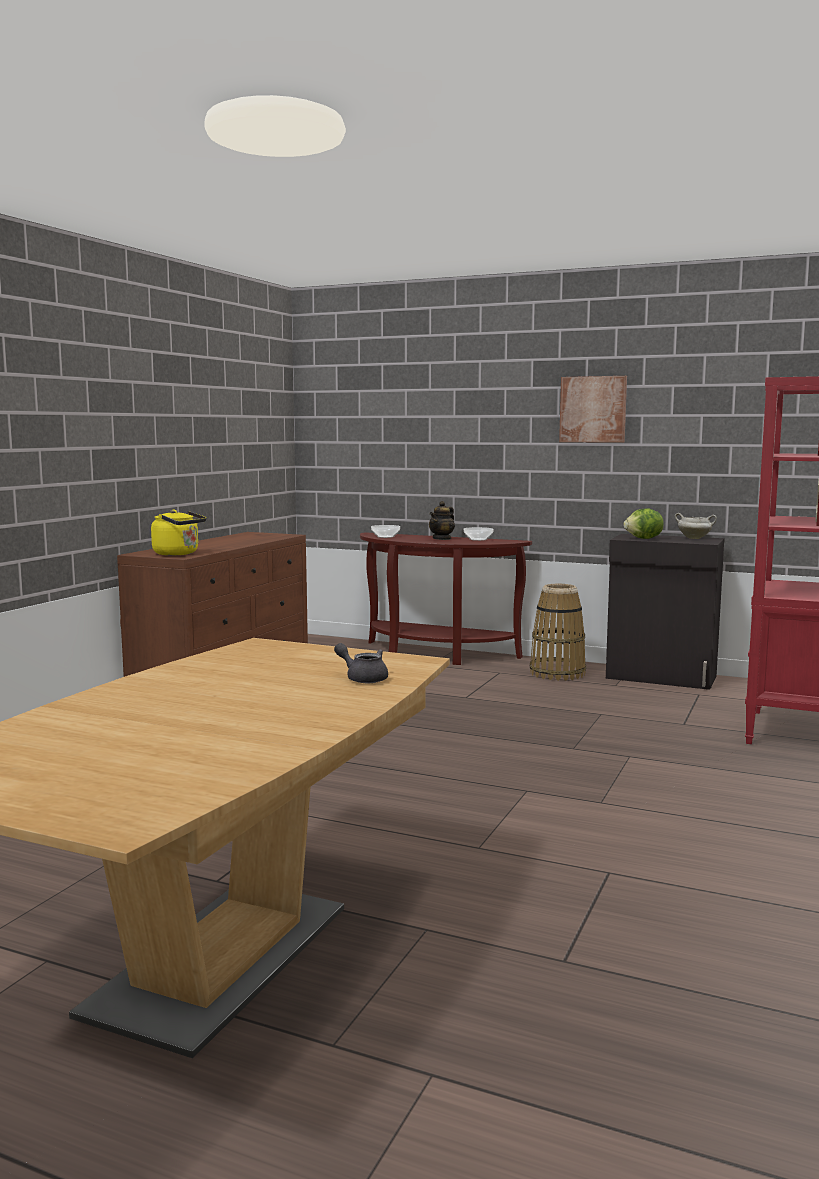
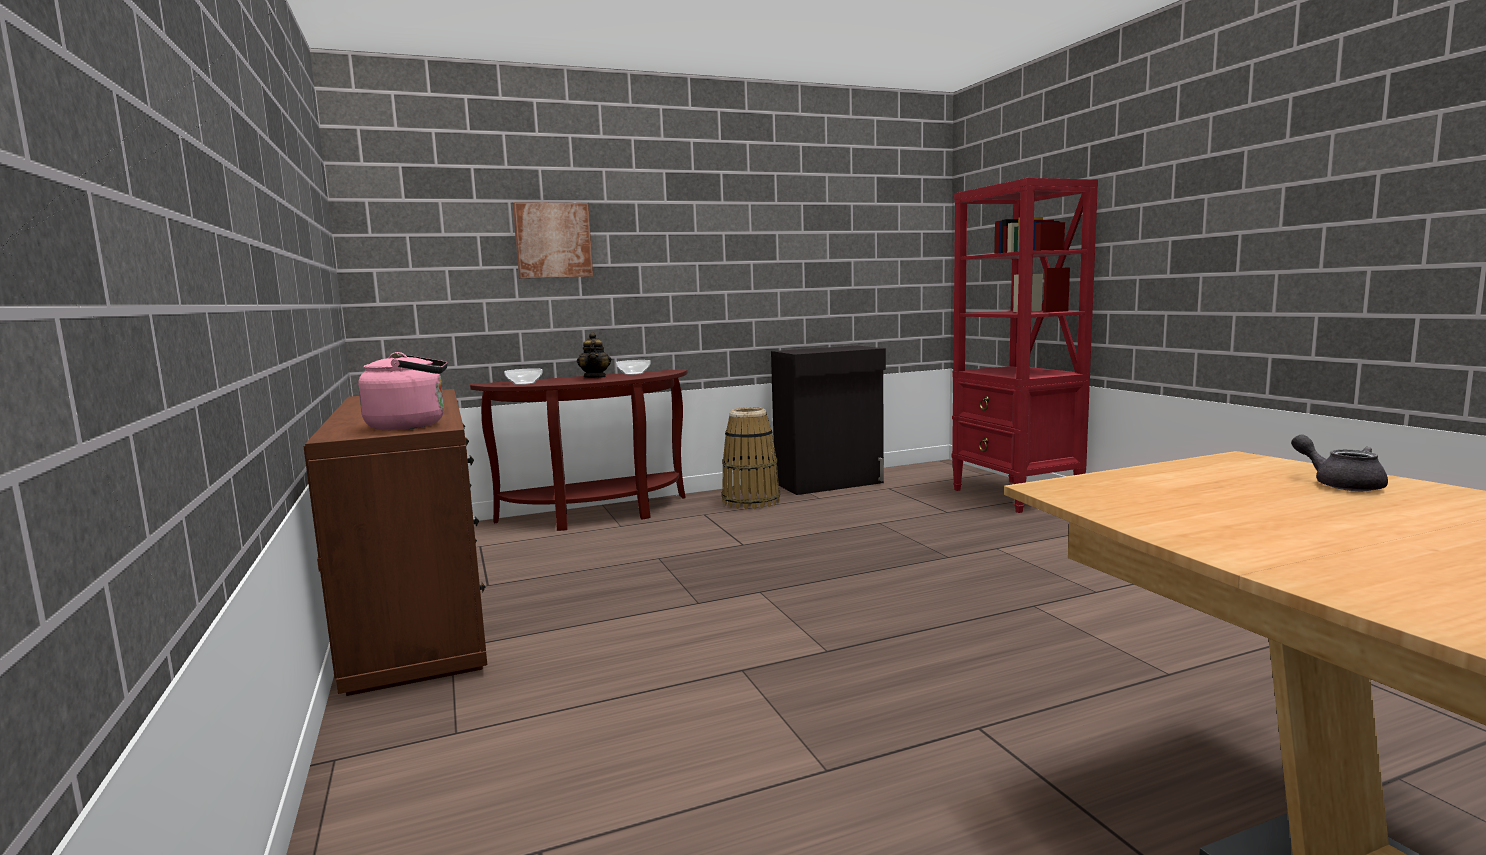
camera: 45 degrees left, 0 degrees up
(178, 554) = (412, 426): yellow kettle -> pink kettle
(363, 678) = (1340, 484): grey teapot -> grey teapot turned 75 degrees clockwise
(593, 409) = (732, 226): picture -> picture (553, 240)
(644, 539) = (815, 351): lettuce -> none
(694, 538) = (843, 347): white cooking pot -> none

